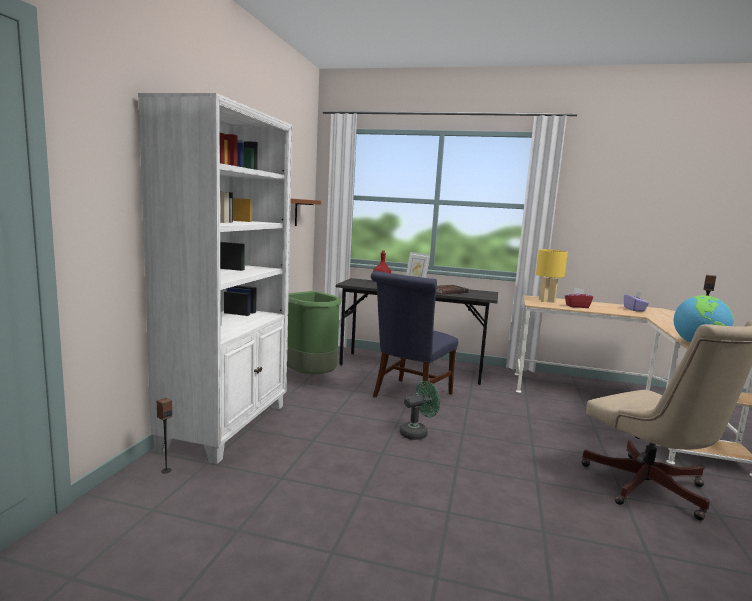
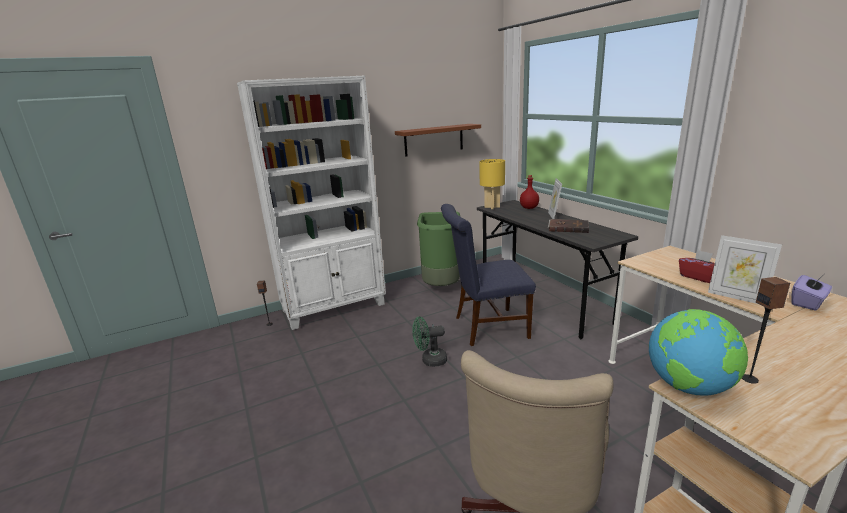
camera: 50 degrees right, 10 degrees up
(417, 433) = (430, 360): green fan -> green fan turned 150 degrees clockwise
(546, 301) = (675, 260): yellow table lamp -> yellow table lamp (491, 207)
(611, 311) = (736, 297): none -> picture frame

